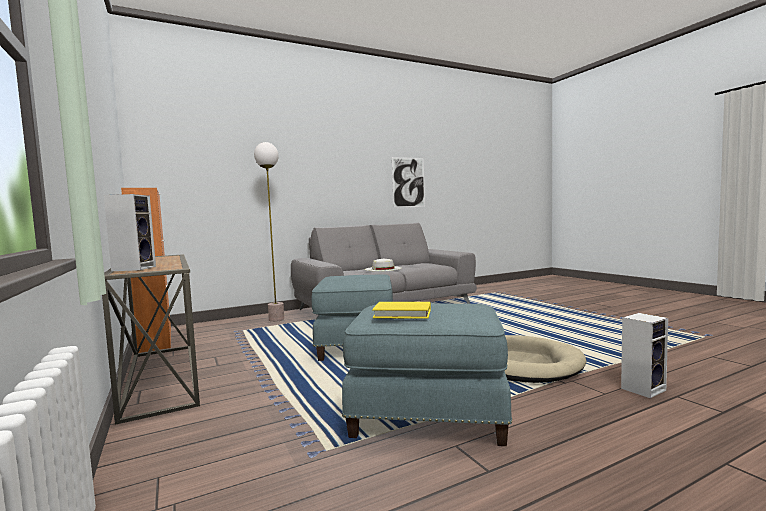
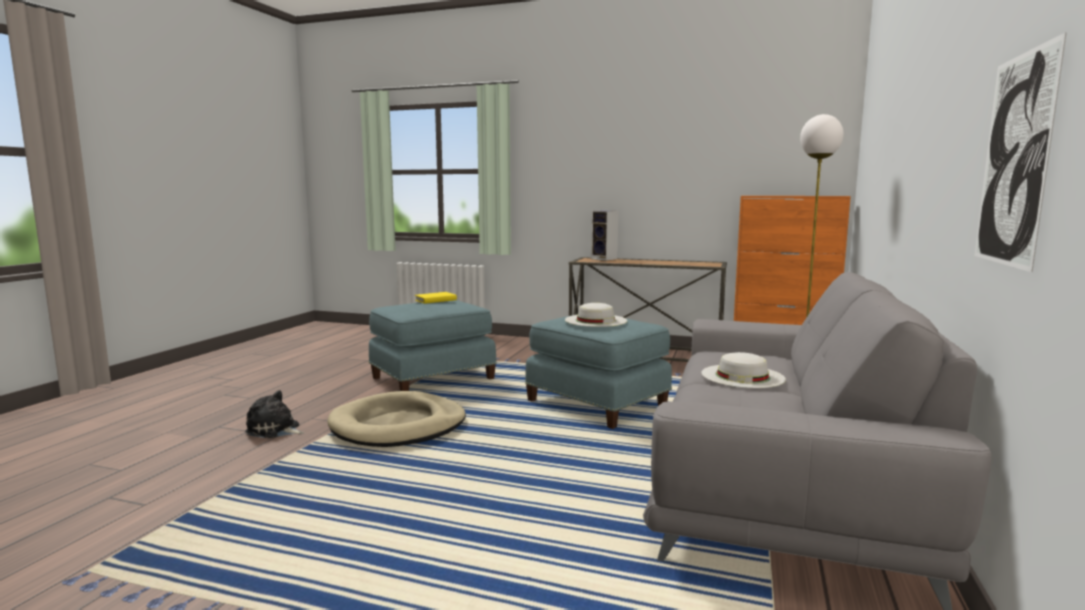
camera: 135 degrees right, 5 degrees up
(359, 276) = (595, 320): none -> white hat
(643, 389) = (275, 430): speaker -> plush toy

